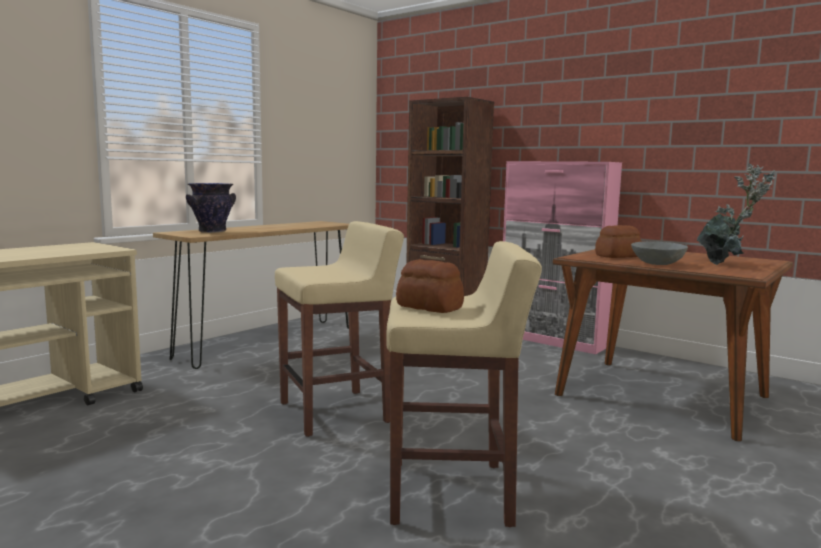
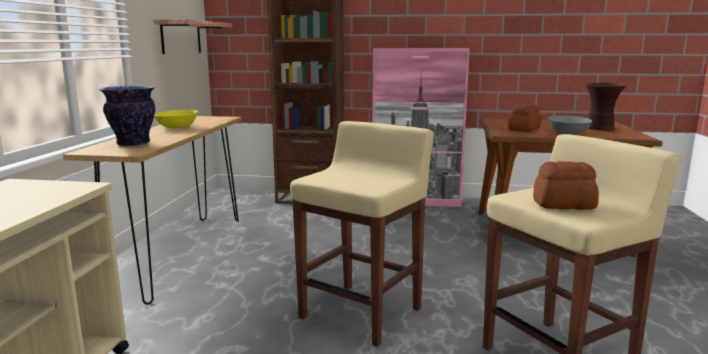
camera: 30 degrees left, 5 degrees up
(280, 226) = (177, 127): none -> yellow bowl
(336, 149) = (181, 37): none -> shelf
(726, 264) = (600, 128): potted plant -> vase

